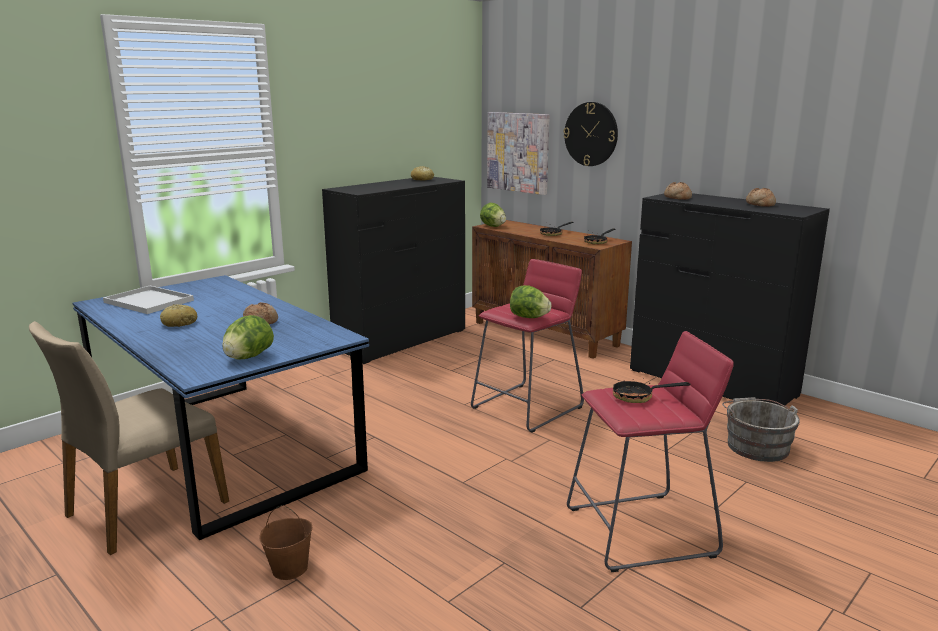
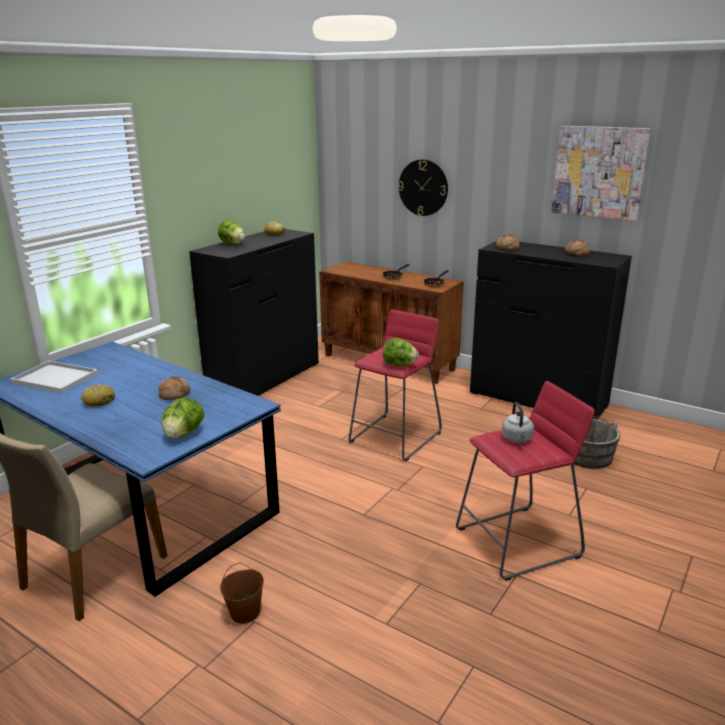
camera: 10 degrees left, 5 degrees up
(493, 226) = (338, 270): lettuce -> lettuce (232, 244)
(518, 152) = (355, 201): picture -> picture (599, 172)
(639, 397) = (517, 439): frying pan -> grey kettle

